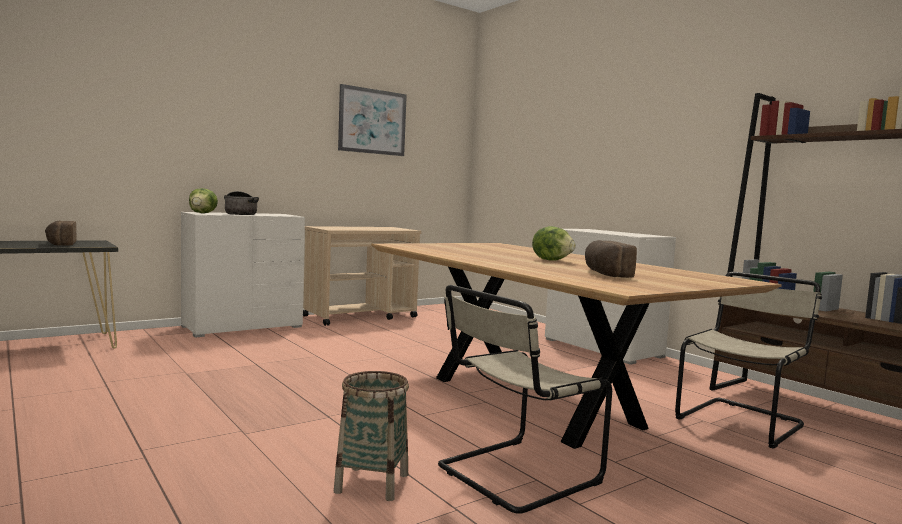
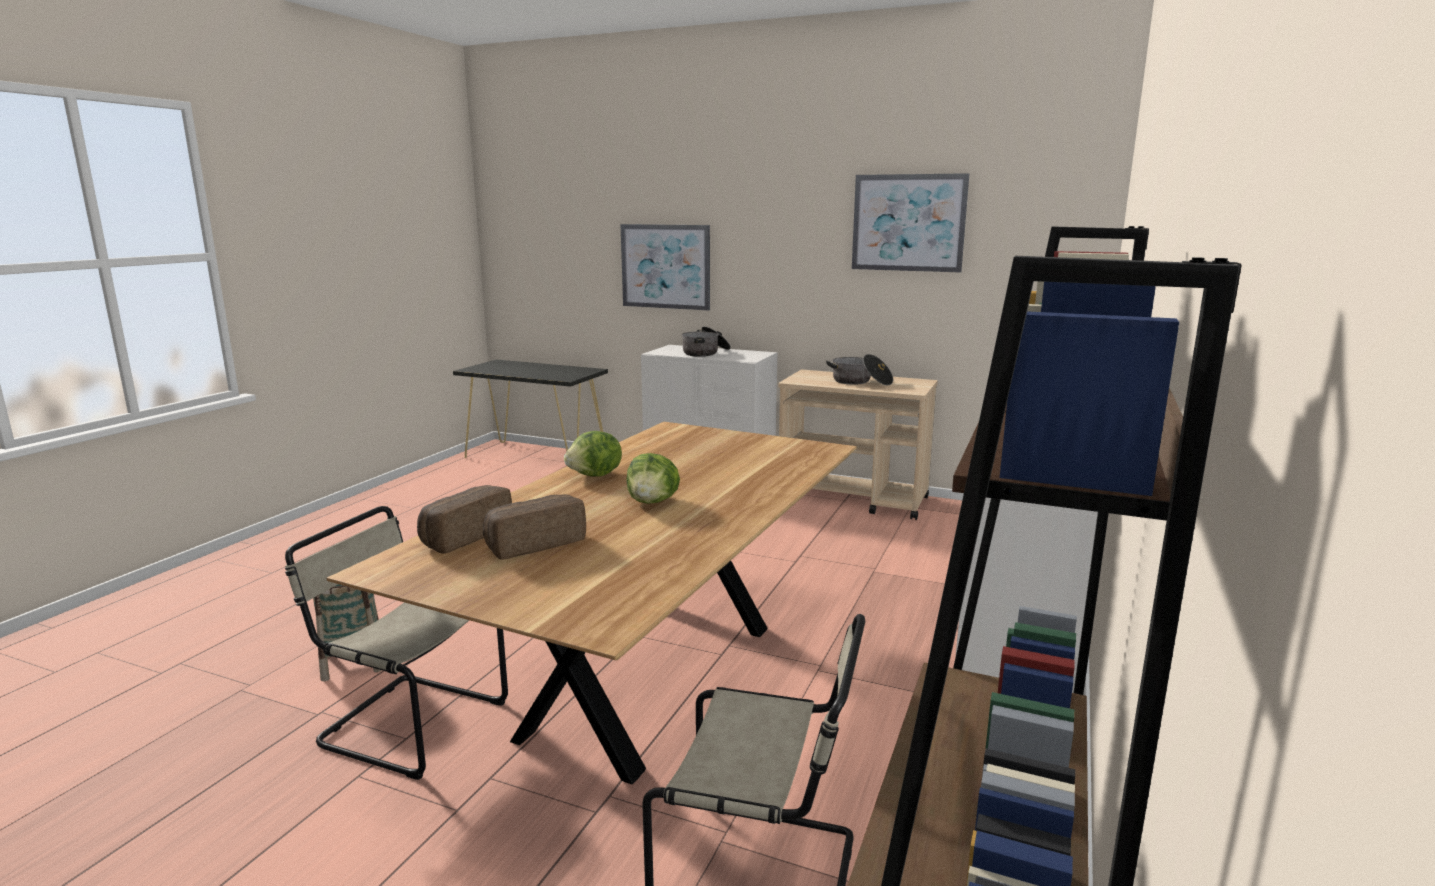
camera: 60 degrees right, 10 degrees up
(60, 244) = (552, 372): bread -> bread (464, 536)
(176, 139) = (665, 266): none -> picture
(203, 213) = (666, 350): lettuce -> lettuce (595, 476)
(366, 228) = (860, 382): none -> cooking pot

